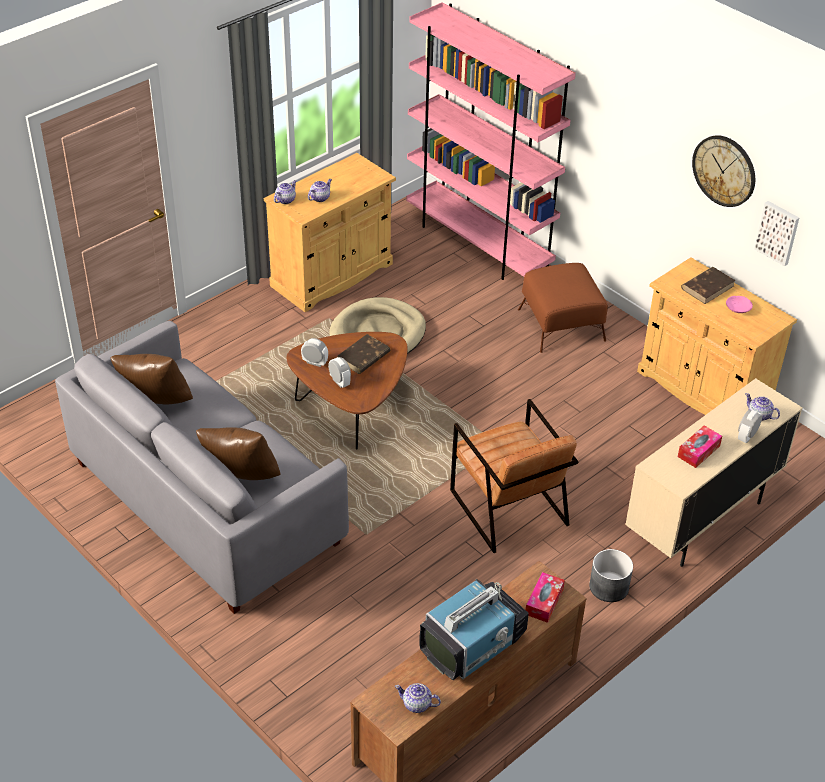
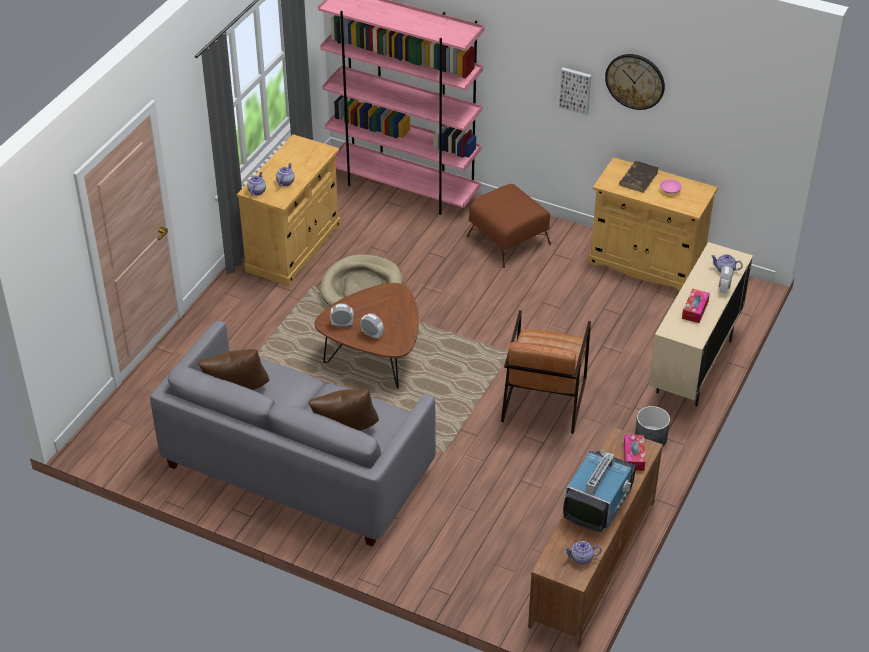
camera: 20 degrees left, 0 degrees up
(363, 357) = (379, 309): brown book -> none
(508, 507) = (543, 400): brown armchair -> brown armchair turned 60 degrees clockwise
(778, 232) = (690, 121): picture -> picture (575, 90)

